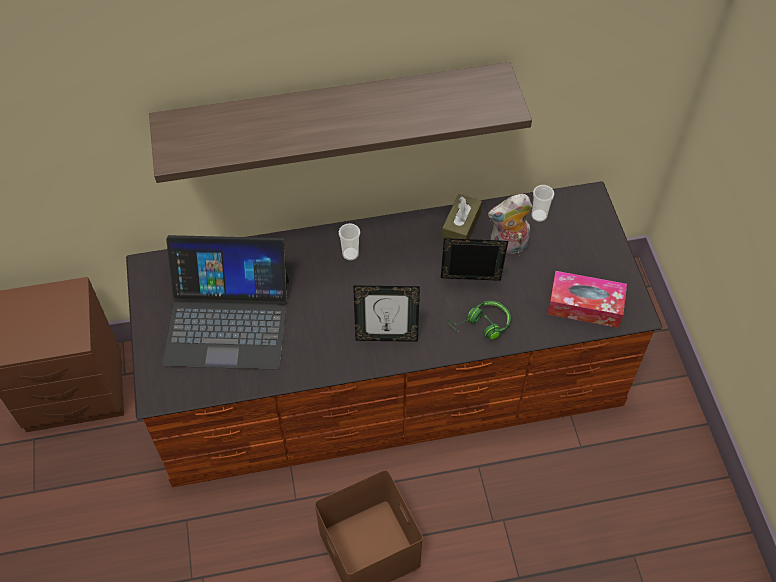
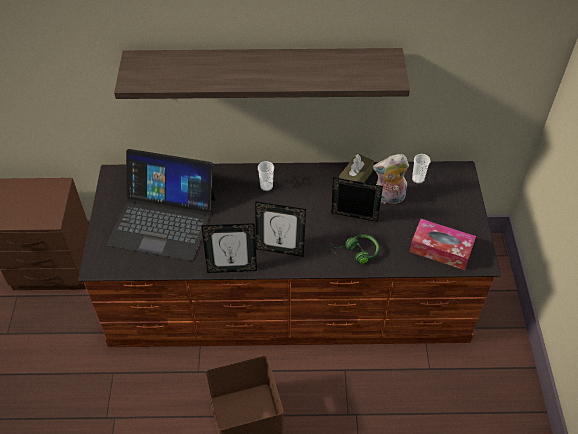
camera: 10 degrees right, 5 degrees down
(331, 371) = (232, 268): none -> picture frame

